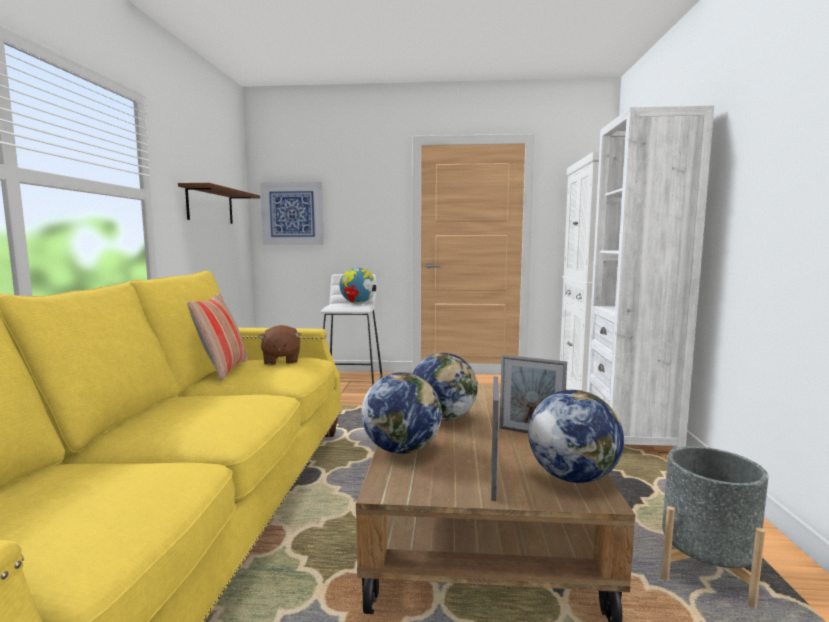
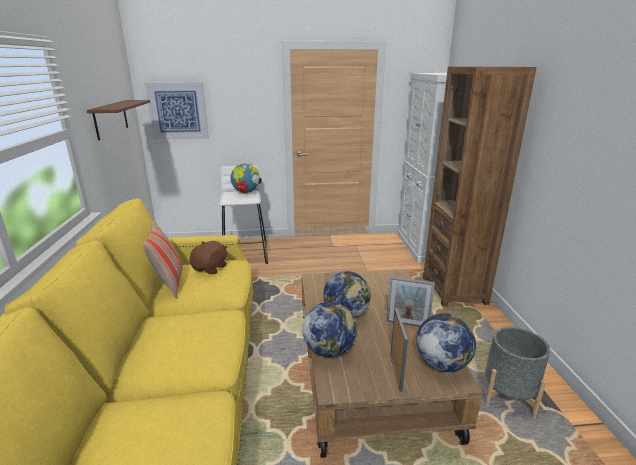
camera: 10 degrees left, 15 degrees up
(281, 361) = (211, 268): brown plush toy -> brown plush toy turned 135 degrees counterclockwise
(631, 437) = (454, 290): white bookcase -> brown bookcase

